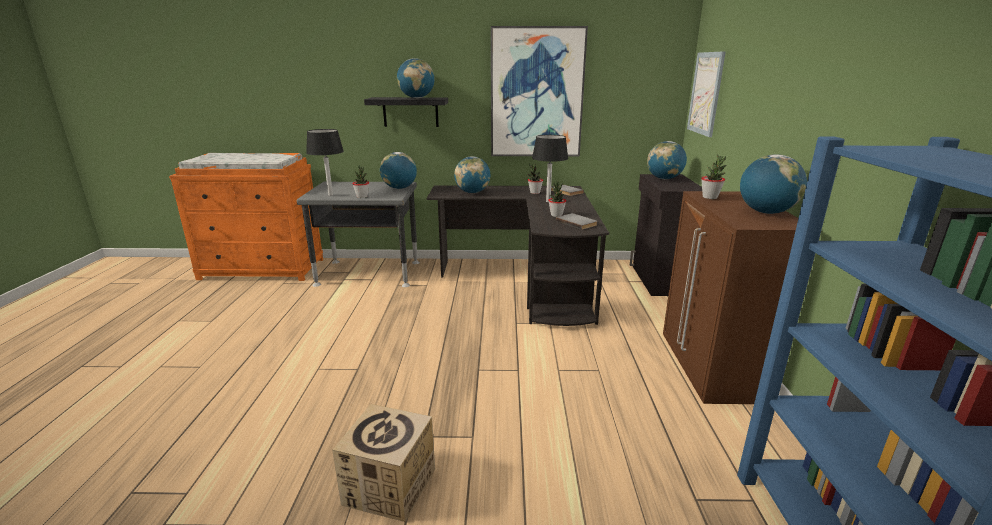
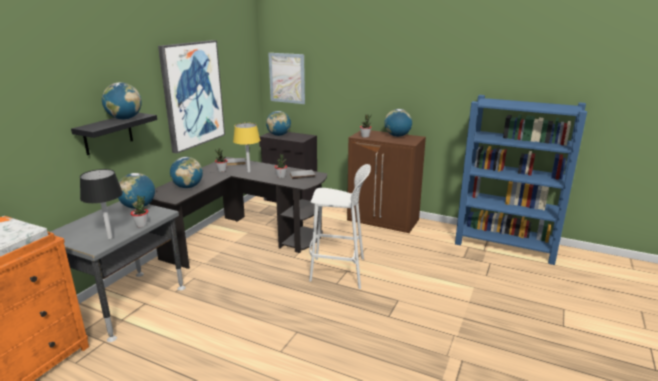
camera: 65 degrees left, 0 degrees up
(390, 486) = (424, 335): cardboard box -> none
(510, 364) = (339, 271): none -> white stool
(548, 201) = (248, 172): black table lamp -> yellow table lamp

